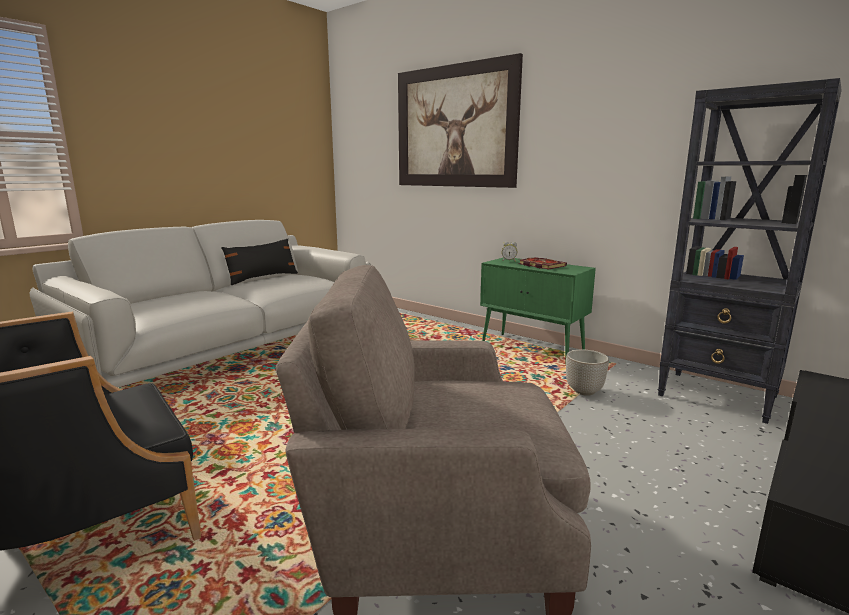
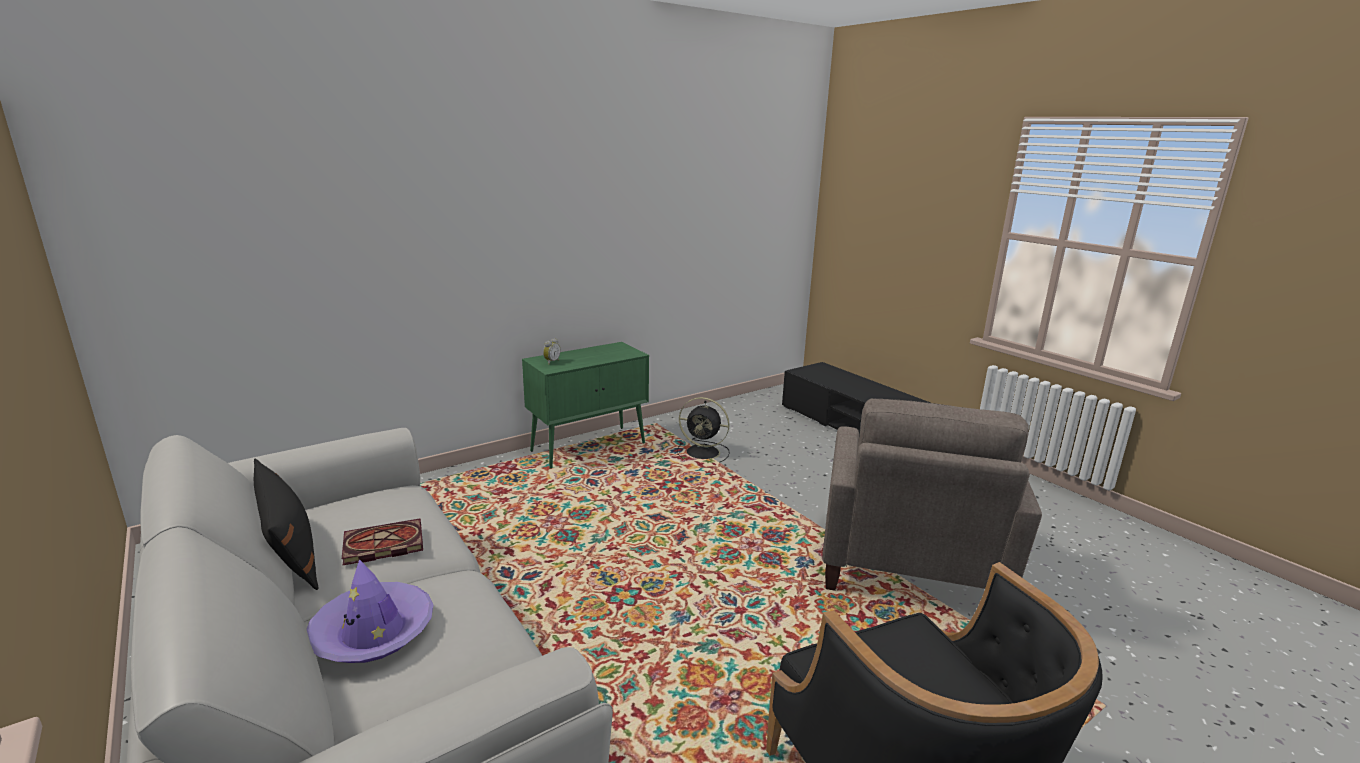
camera: 75 degrees left, 5 degrees up
(190, 294) = (373, 632): none -> purple hat
(455, 127) = (412, 197): picture -> none
(540, 265) = (590, 355): book -> book (381, 545)
(584, 391) = (704, 453): planter -> black fan
(718, 396) = (737, 411): black bookcase -> none

